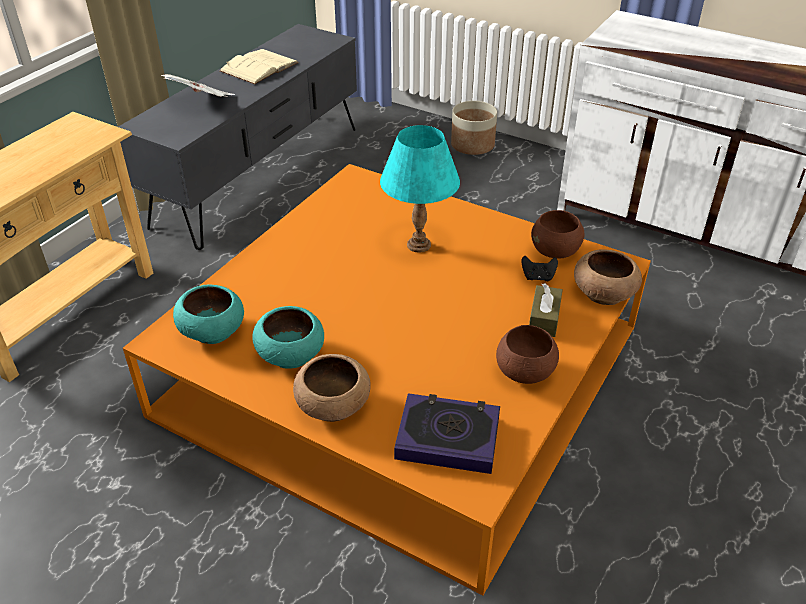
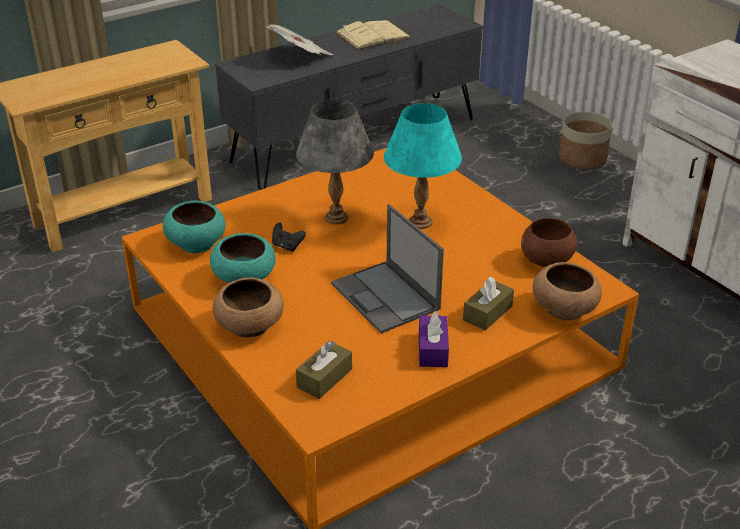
camera: 25 degrees right, 5 degrees down
(337, 262) = (337, 218): none -> grey table lamp
(443, 331) = (386, 297): none -> laptop
(447, 438) = (324, 378): book -> brown tissue box
(524, 372) = (432, 349): brown bowl -> purple tissue box
(538, 277) = (510, 278): black game controller -> black game controller (287, 246)

